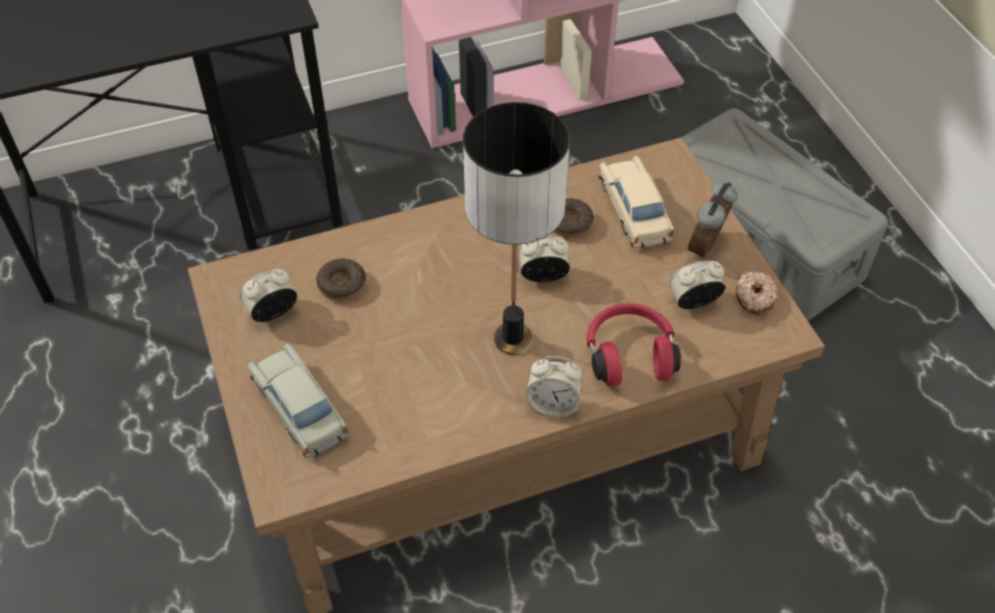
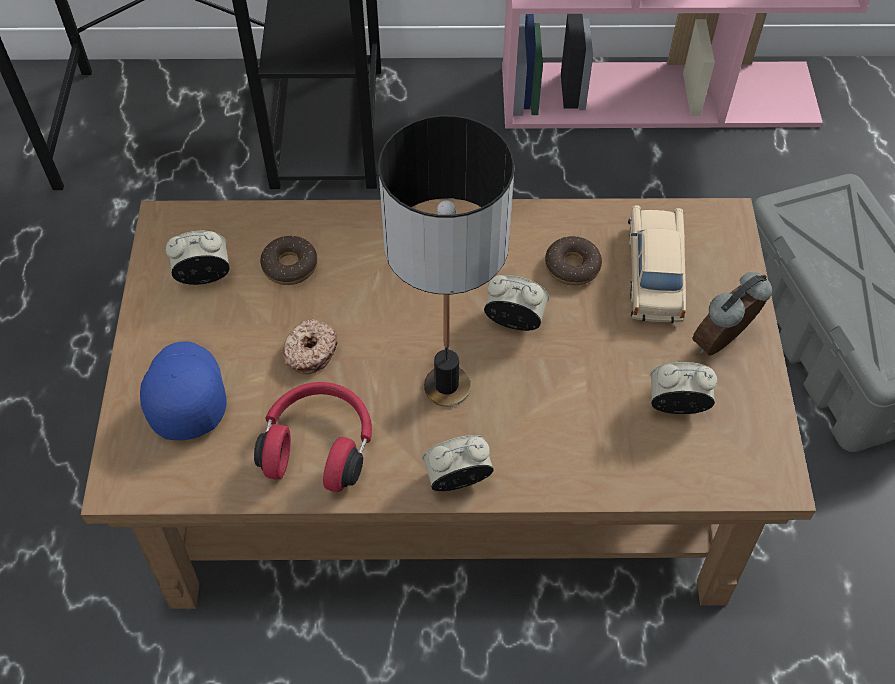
camera: 20 degrees right, 5 degrees up
(299, 409) = (183, 395): beige toy car -> blue cap
(553, 404) = (457, 479): alarm clock -> alarm clock turned 135 degrees clockwise
(629, 354) = (572, 446): red headphones -> red headphones (319, 445)
(754, 298) = (753, 423): donut -> donut (309, 351)

